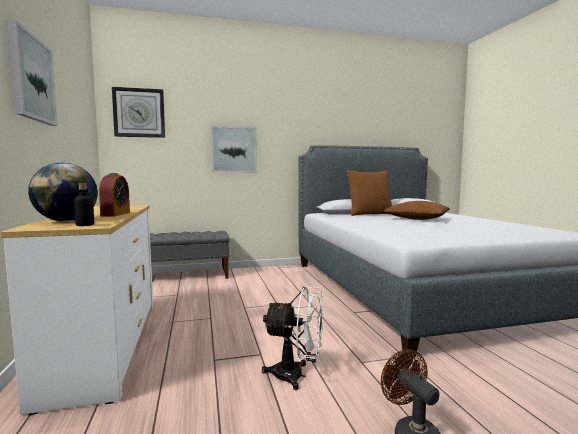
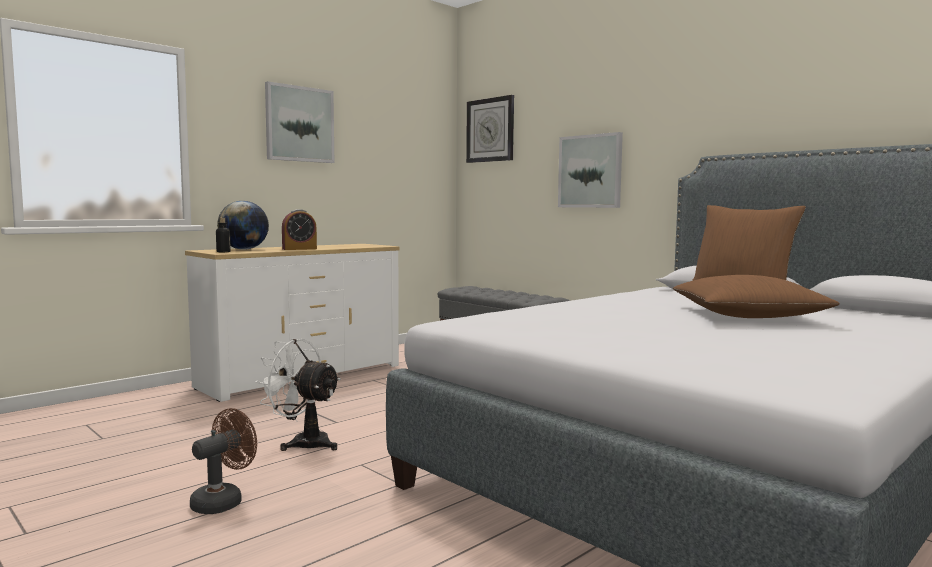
camera: 60 degrees right, 0 degrees up
(296, 376) = (303, 442): white fan -> white fan turned 135 degrees clockwise

